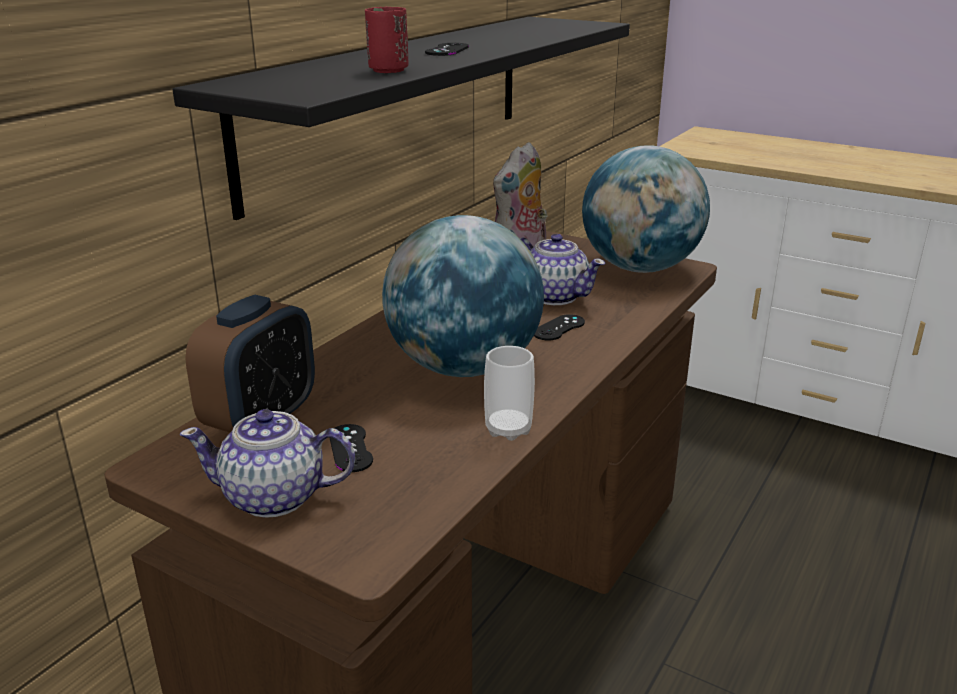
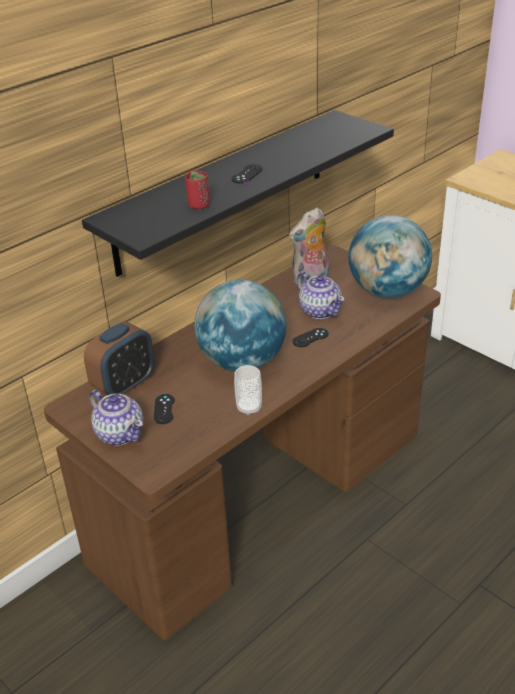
camera: 15 degrees right, 10 degrees up
(275, 497) = (120, 433): teapot -> teapot turned 150 degrees counterclockwise

